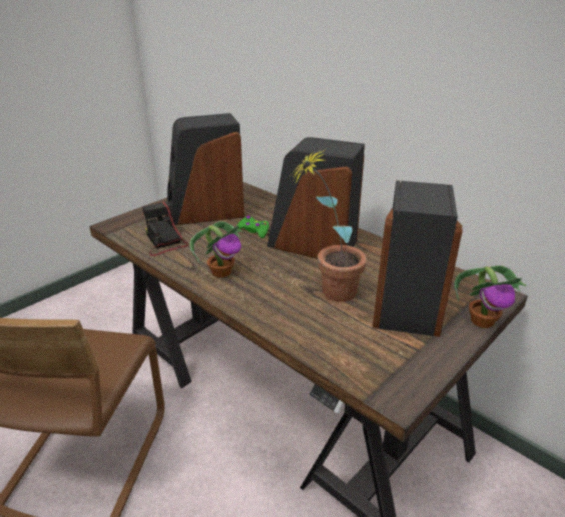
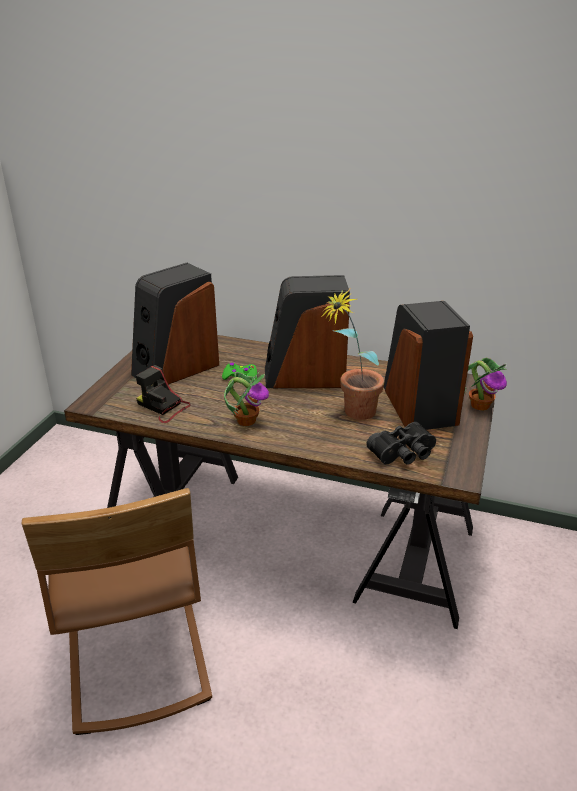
camera: 25 degrees left, 0 degrees up
(349, 351) = (404, 454): none -> black binoculars

